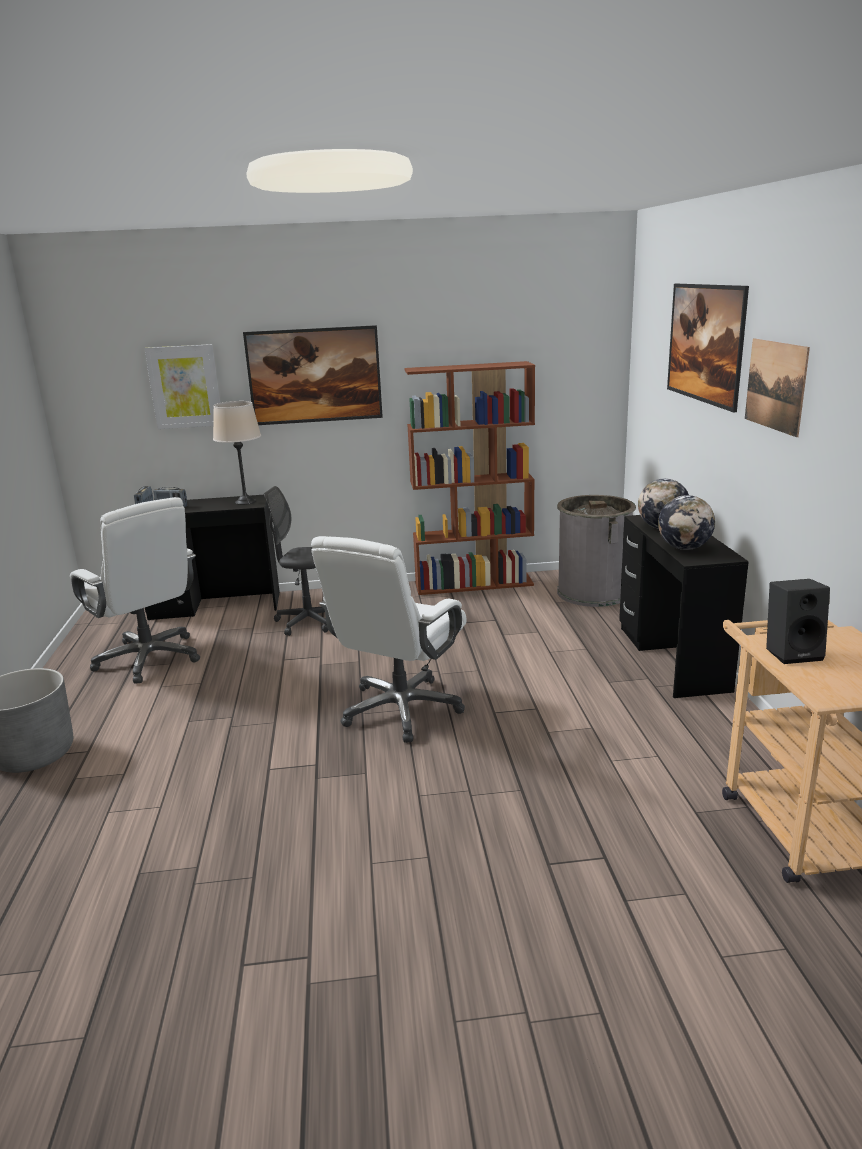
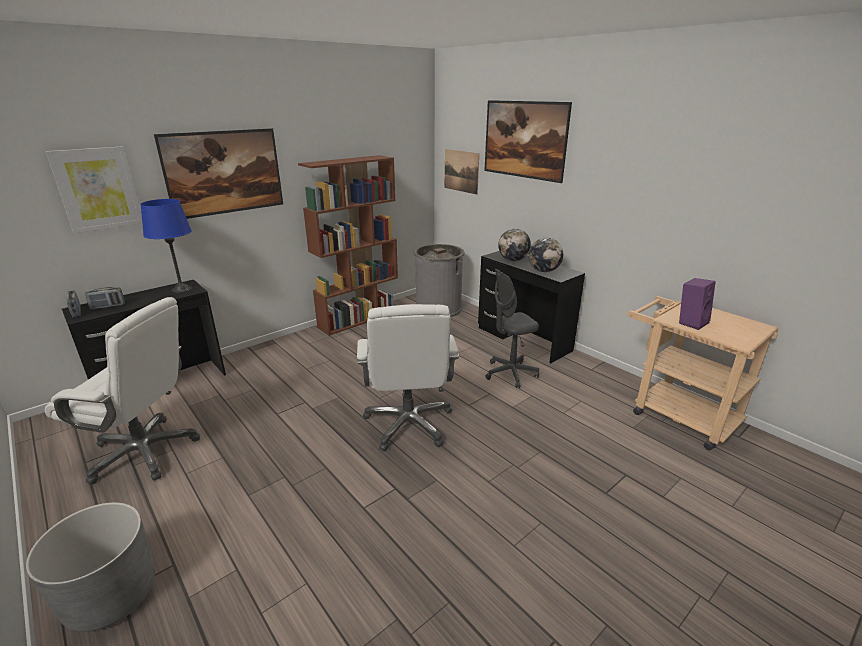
camera: 35 degrees left, 5 degrees up
(245, 502) = (181, 289): beige table lamp -> blue table lamp
(307, 622) = (264, 378): grey office chair -> grey office chair (510, 373)
(775, 385) = (603, 165): picture -> picture (461, 171)
(793, 652) = (691, 322): black speaker -> purple speaker

